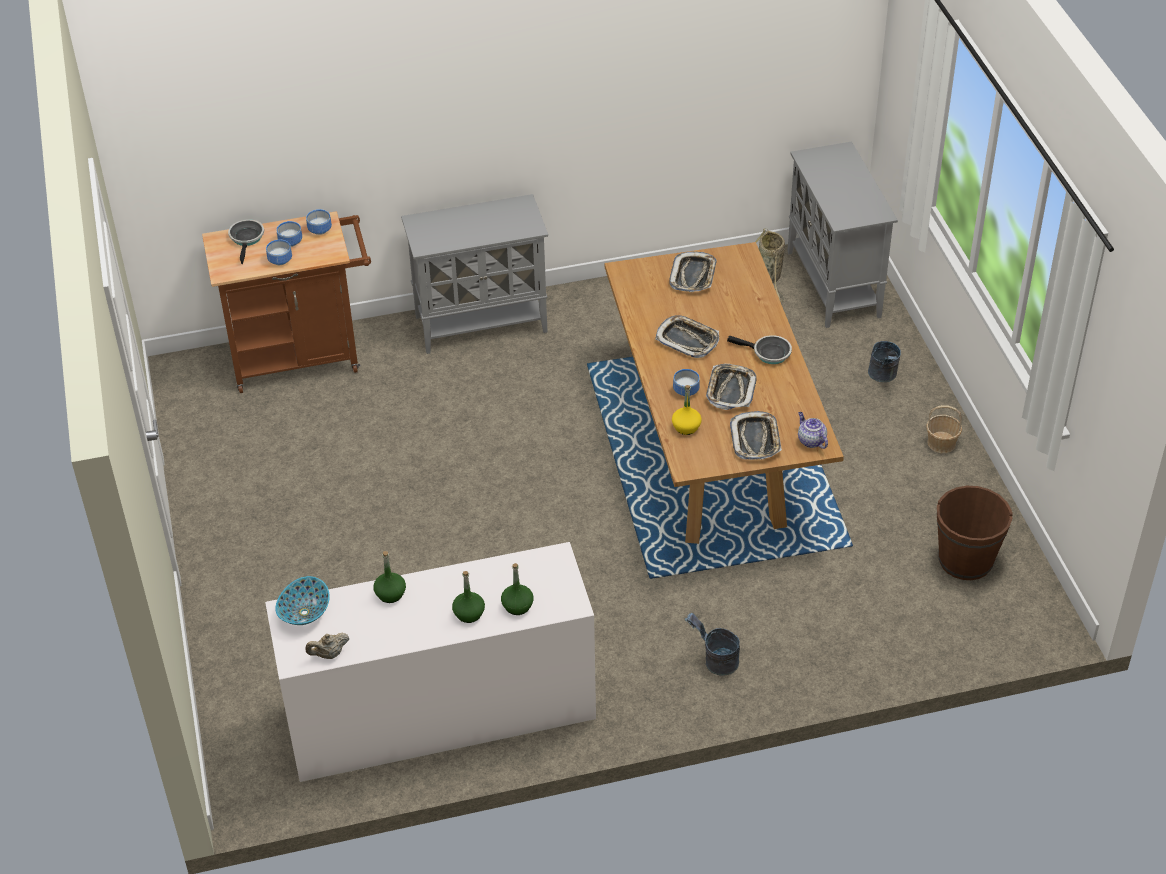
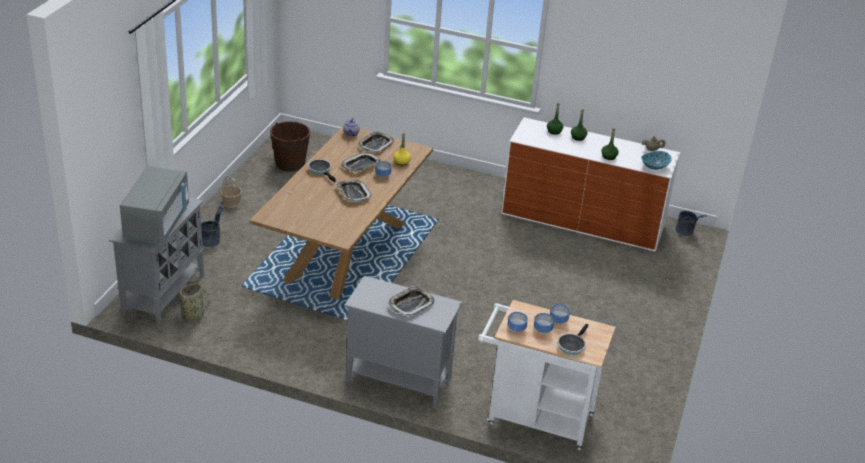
camera: 150 degrees left, 10 degrees down
(303, 357) = (533, 418): brown cart -> white cart
(693, 276) = (308, 219): tray -> tray (411, 304)
(715, 661) = (442, 182): grey bucket -> grey bucket (686, 233)
(835, 180) = (157, 223): none -> grey microwave

